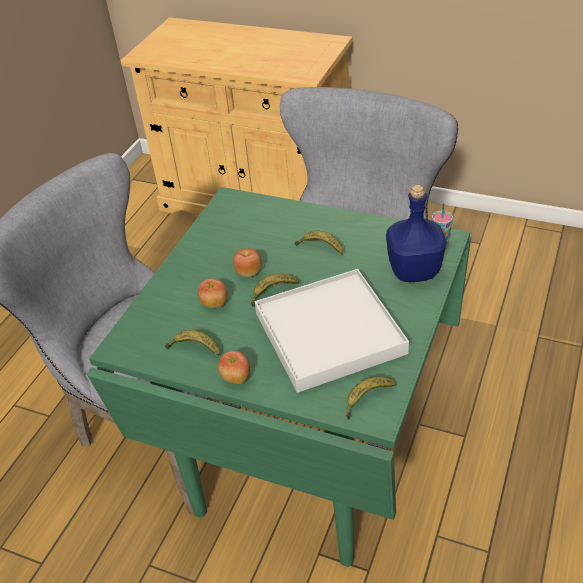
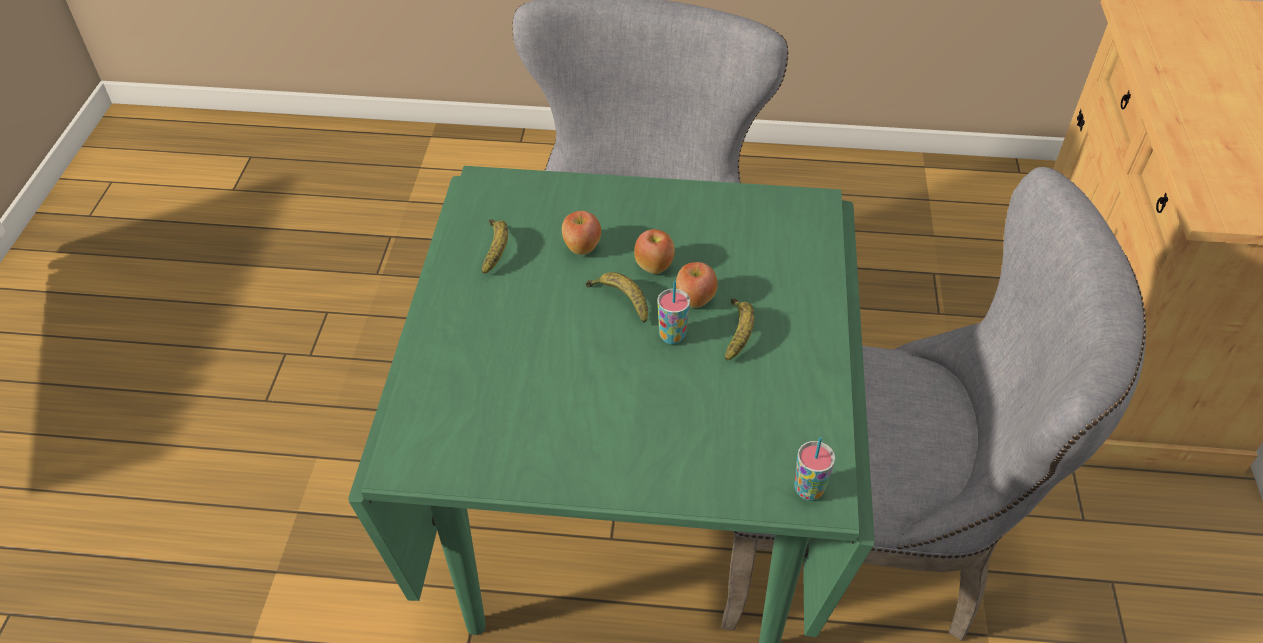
camera: 70 degrees right, 5 degrees up
(236, 378) = (450, 302): apple -> apple (694, 299)
(312, 274) = (672, 336): none -> cup
(329, 333) = (553, 380): white tray -> none
(366, 399) = (433, 446): banana -> none
(413, 270) = (722, 461): blue bottle -> none

